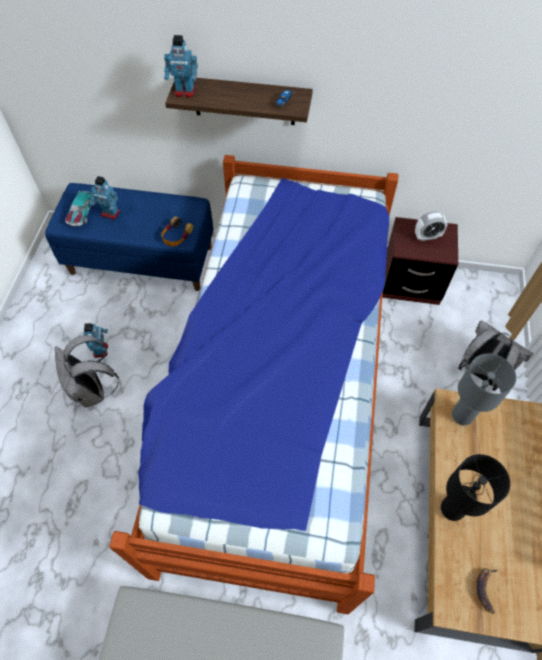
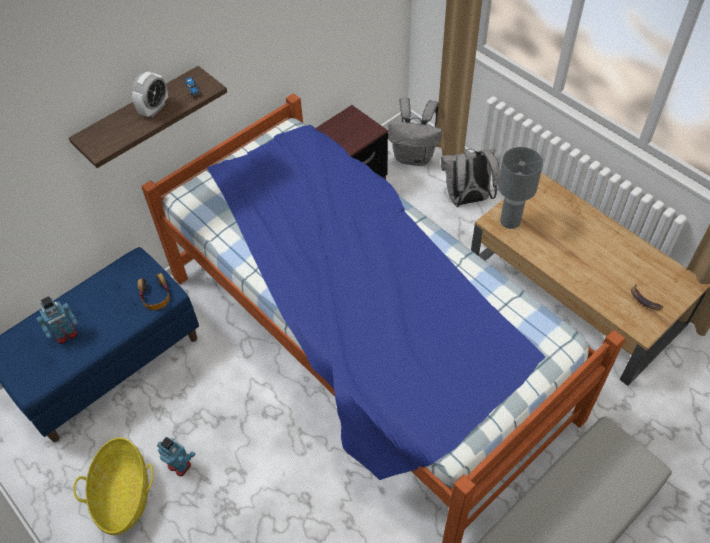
camera: 50 degrees left, 5 degrees down
(60, 335) = (123, 495): none -> basket
(81, 213) = (35, 359): toy car -> none
(93, 391) = (220, 499): grey backpack -> grey backpack (414, 157)
(185, 92) = (99, 143): toy robot -> none
(427, 236) = (344, 129): alarm clock -> alarm clock (154, 109)
(453, 509) = (575, 278): black table lamp -> none

